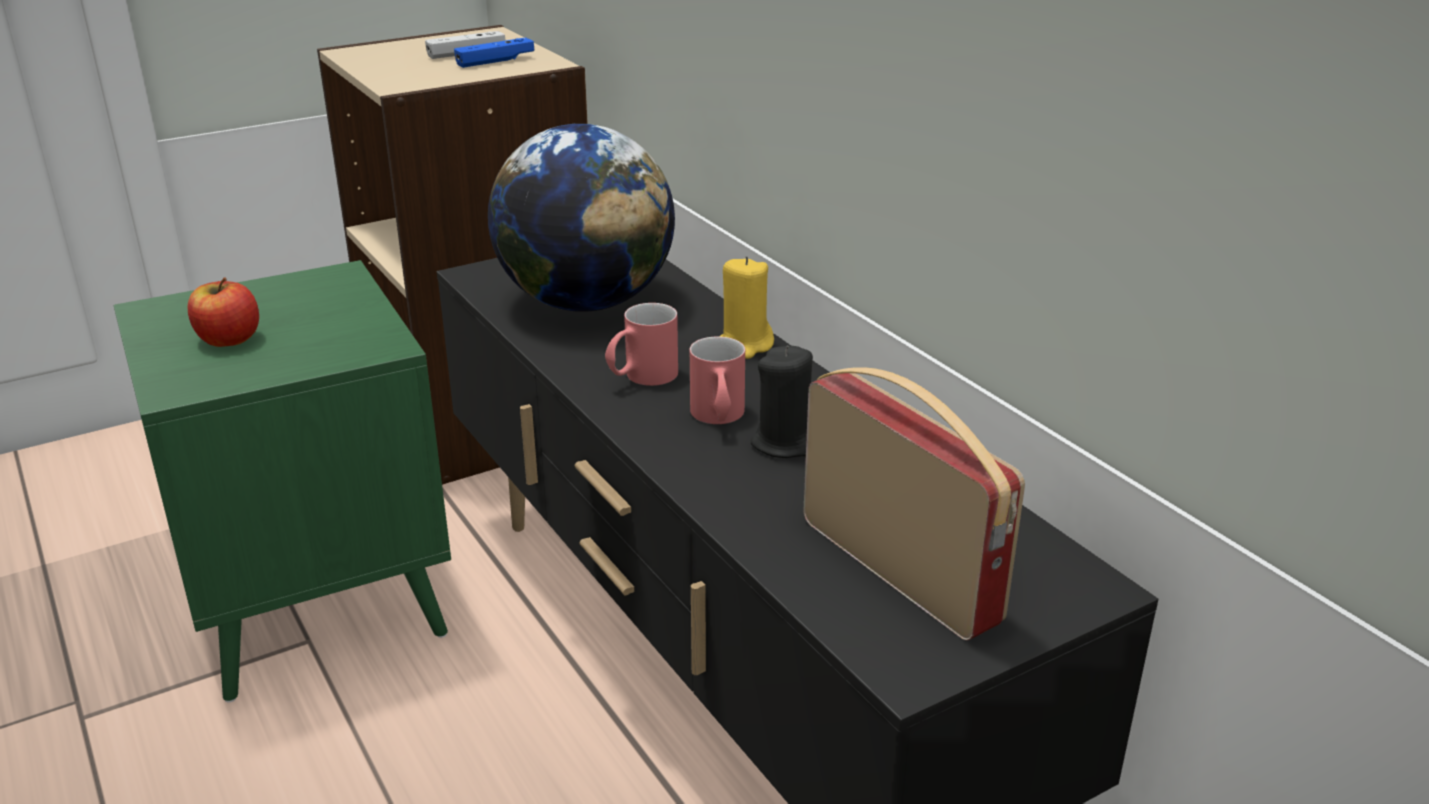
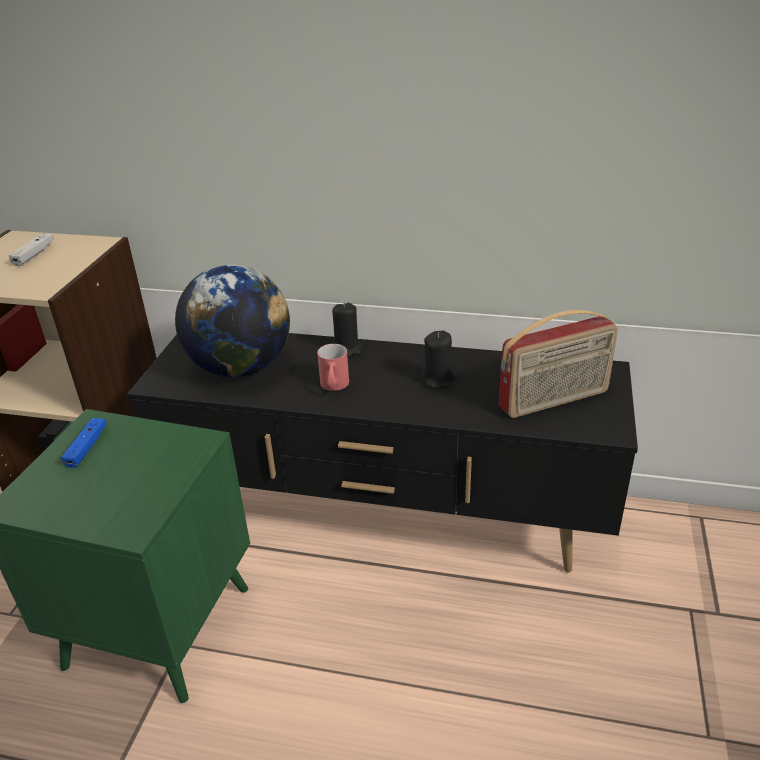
camera: 45 degrees left, 5 degrees up
(228, 339) = (104, 489): apple -> none
(495, 61) = (65, 252): blue game controller -> blue game controller (87, 447)
(718, 418) = (396, 385): red mug -> none
(745, 345) = (347, 349): yellow candle -> black candle
(900, 569) = (554, 400): radio -> radio turned 150 degrees clockwise

